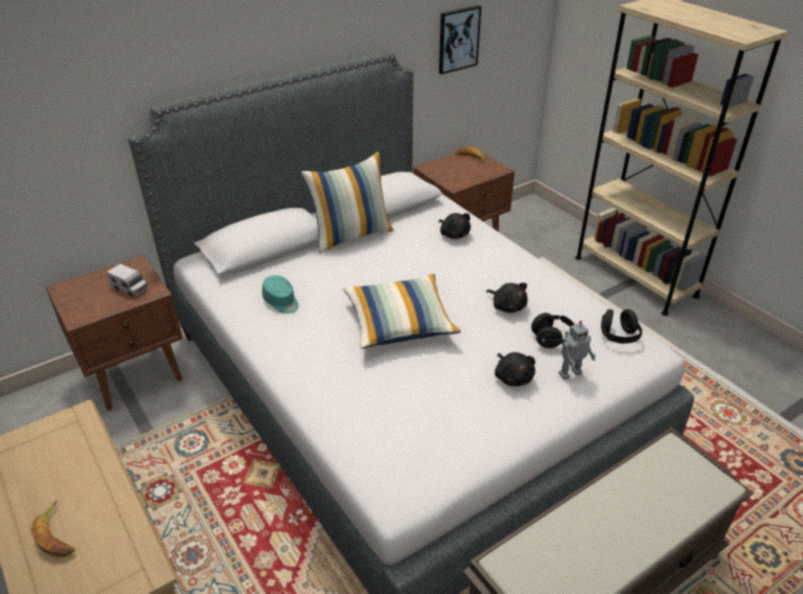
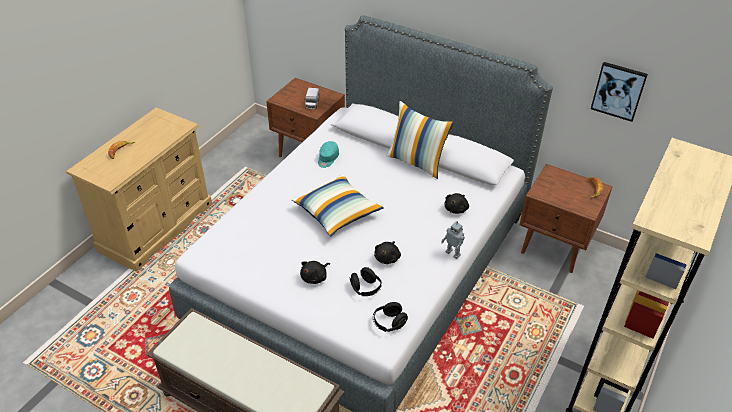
camera: 65 degrees right, 5 degrees up
(569, 373) = (334, 303): toy robot -> toy robot (453, 253)

